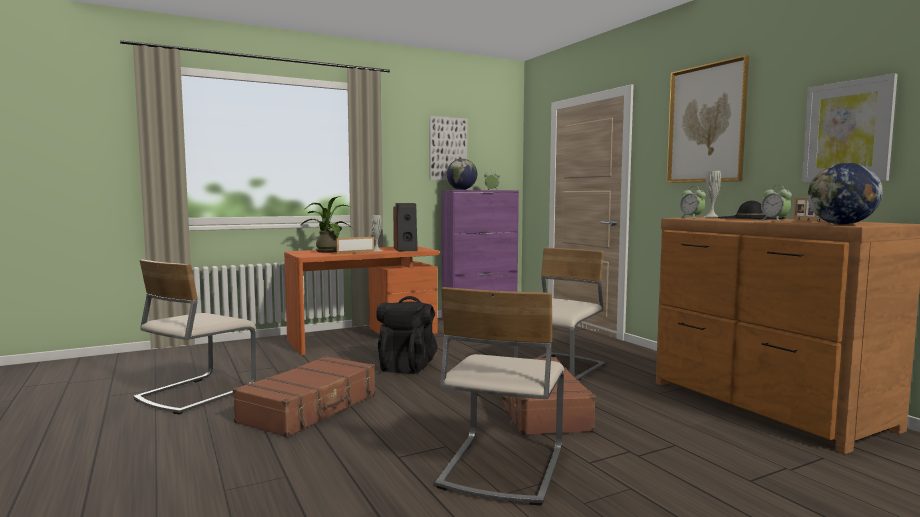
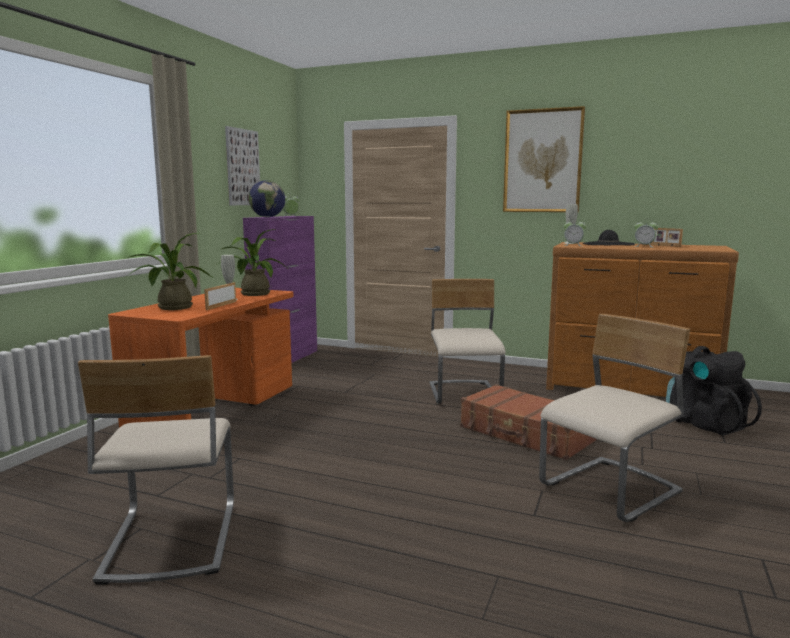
camera: 40 degrees left, 5 degrees up
(310, 408) = (353, 503): brown suitcase -> none
(406, 249) = (253, 293): speaker -> potted plant
(407, 366) = (337, 428): black backpack -> black backpack (704, 423)
(501, 467) = (611, 491): beige chair -> beige chair turned 105 degrees counterclockwise
(841, 224) = (709, 249): globe -> none
(847, 132) = (668, 177): picture -> none

